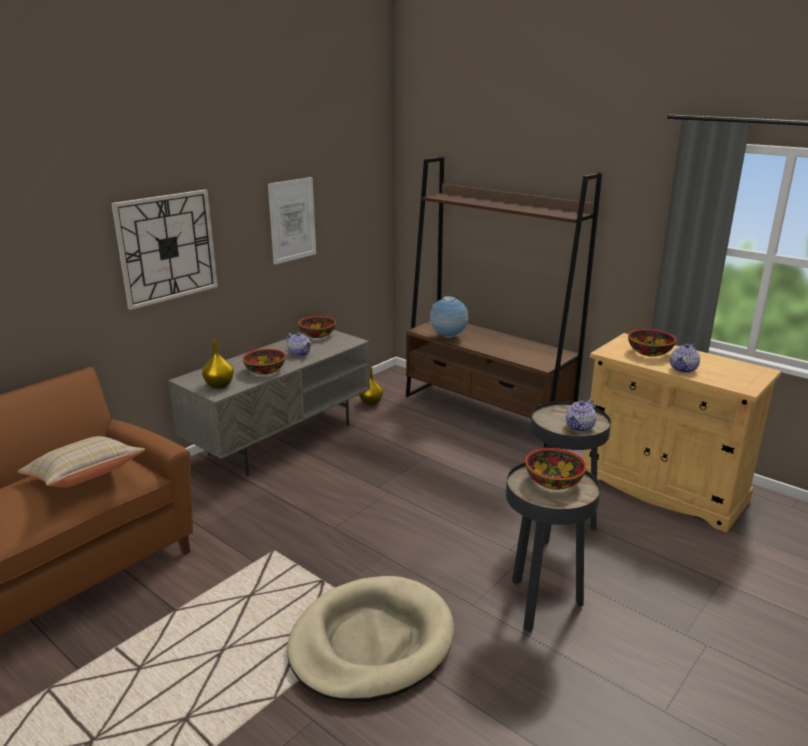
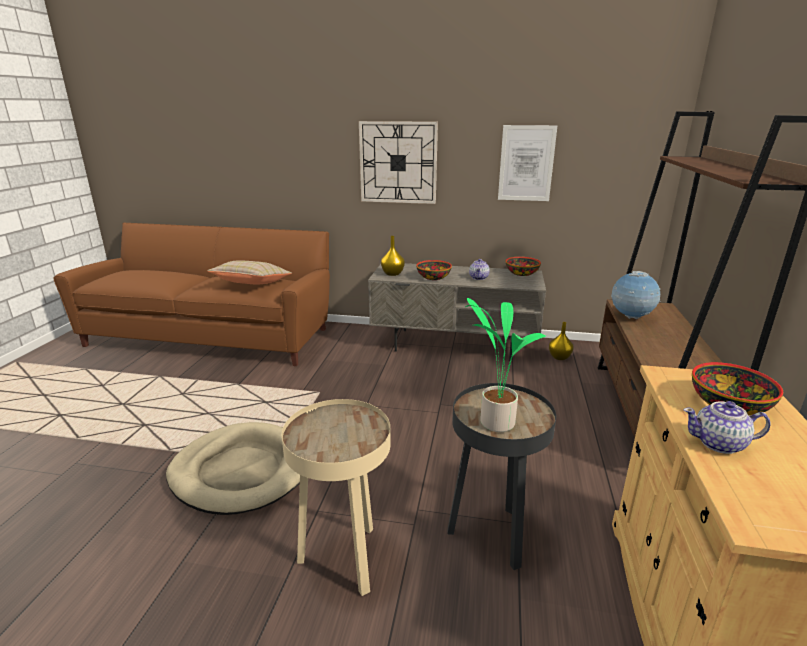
camera: 60 degrees right, 0 degrees up
(541, 604) = (345, 560): black side table -> beige side table
(553, 482) = (347, 430): bowl -> none
(580, 427) = (495, 422): teapot -> potted plant

